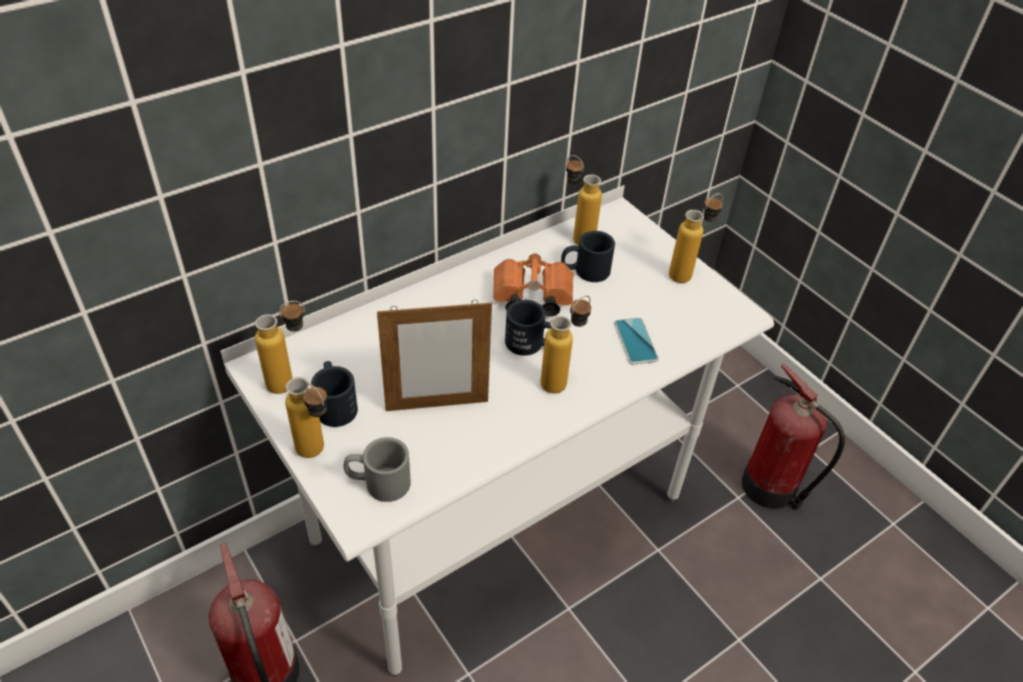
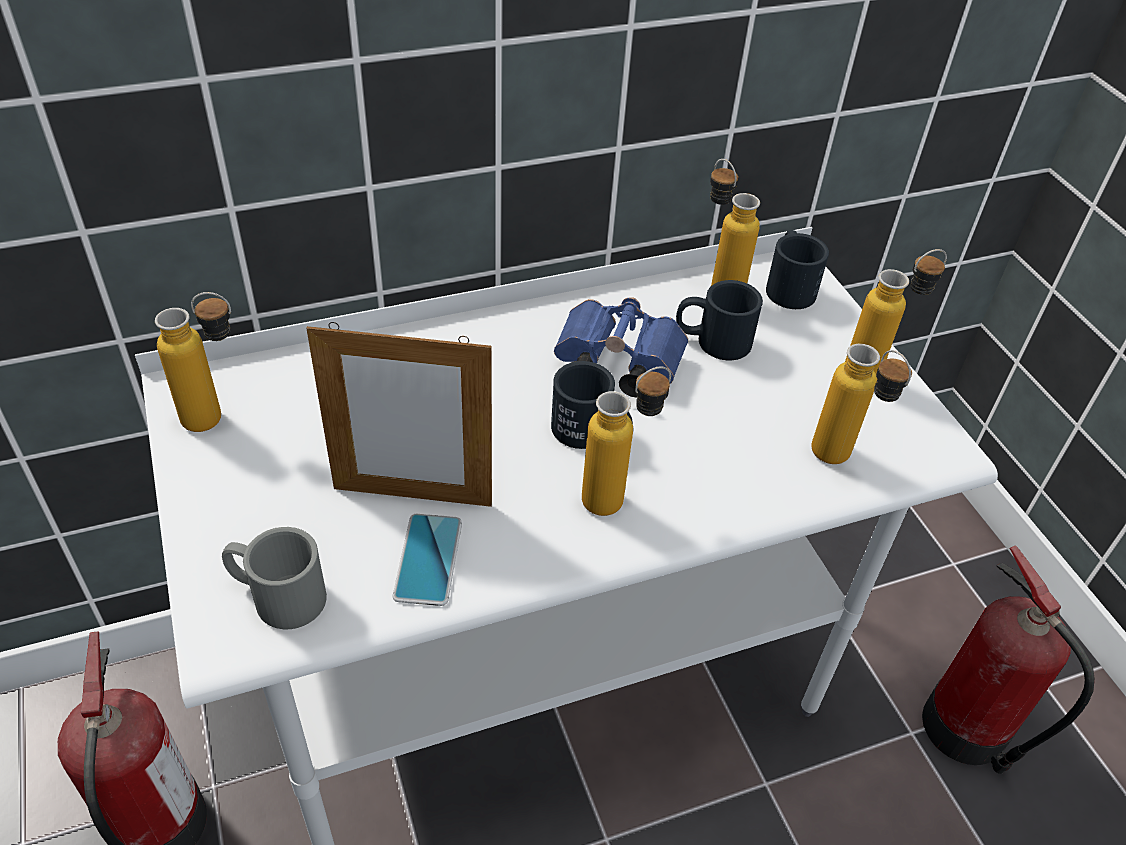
camera: 15 degrees right, 0 degrees up
(317, 454) = (208, 533): bottle -> bottle (841, 462)
(335, 403) = (266, 462): black mug -> black mug (788, 285)
(529, 298) = (613, 365): orange binoculars -> blue binoculars
(635, 341) = (756, 461): phone -> phone (428, 560)

